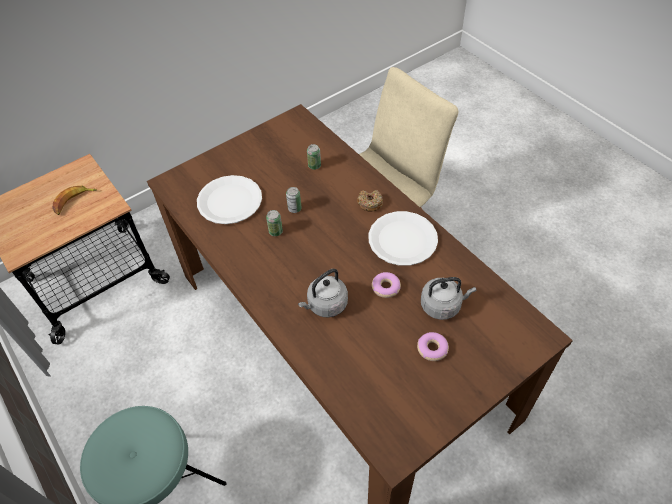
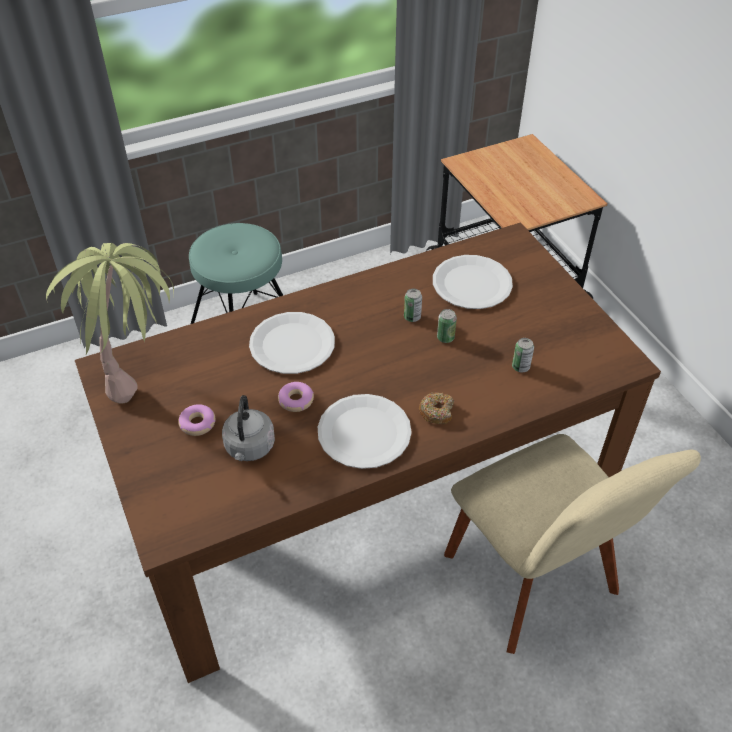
camera: 100 degrees right, 5 degrees down
(74, 202) = (528, 194): banana -> none
(325, 305) = (292, 344): grey kettle -> white plate
(388, 422) = (135, 369): none -> potted plant

